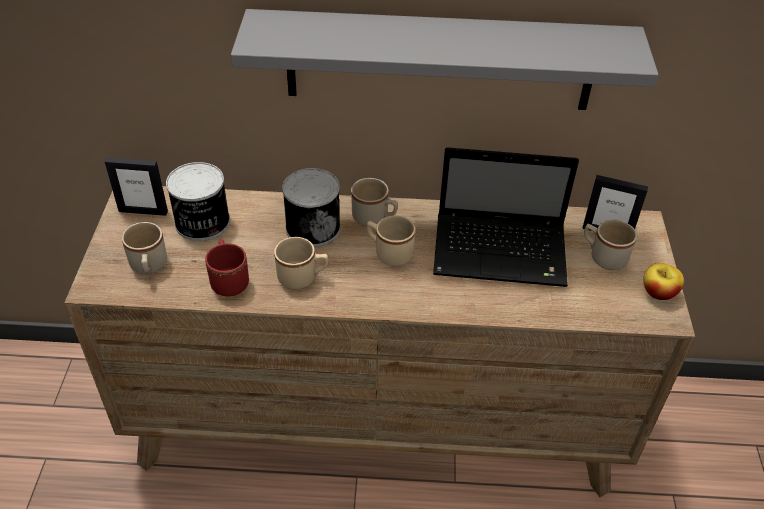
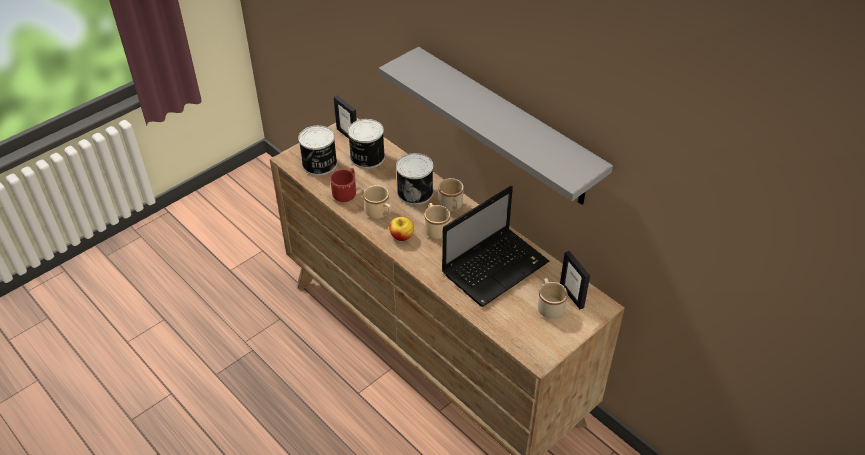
camera: 45 degrees right, 0 degrees up
(149, 267) = (319, 164): beige mug -> can
(502, 251) = (496, 266): laptop -> laptop turned 90 degrees counterclockwise
(658, 292) = (553, 345): apple -> apple (401, 236)

